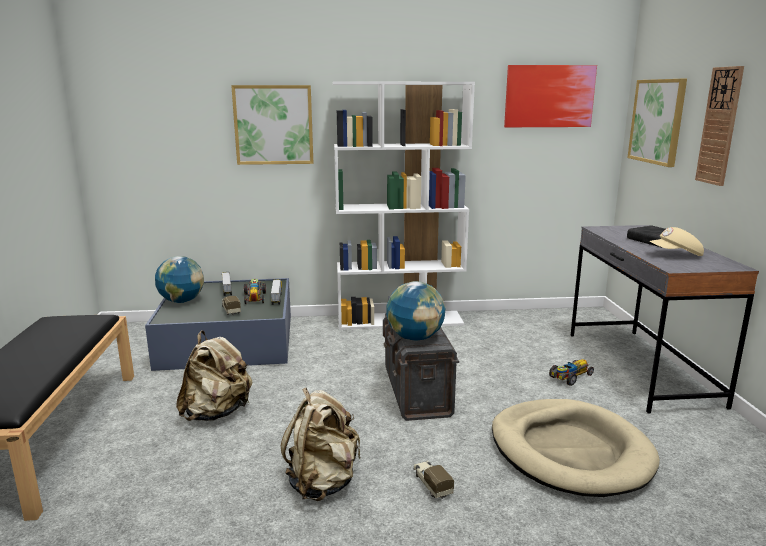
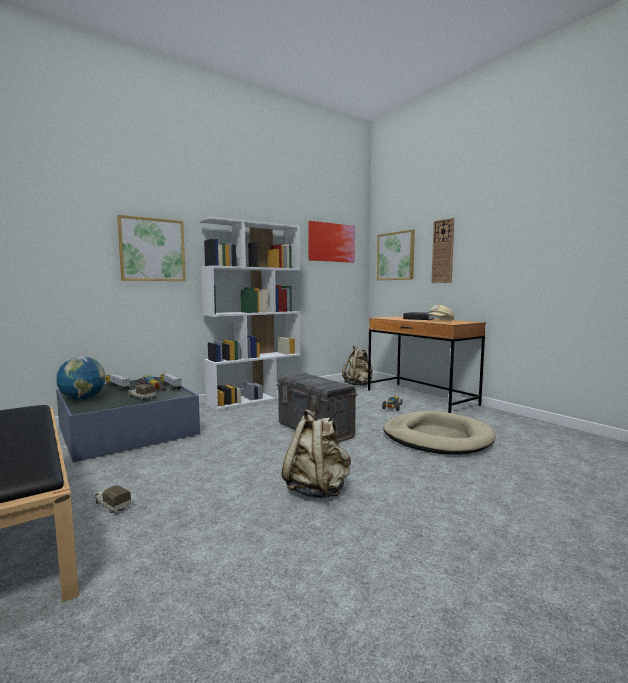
camera: 30 degrees left, 10 degrees down
(217, 413) = (177, 474): beige backpack -> beige backpack (358, 385)
(415, 338) = (322, 384): globe -> none
(431, 484) = (387, 471): toy truck -> toy truck (111, 505)
(640, 368) = (420, 397): grey desk -> brown desk

